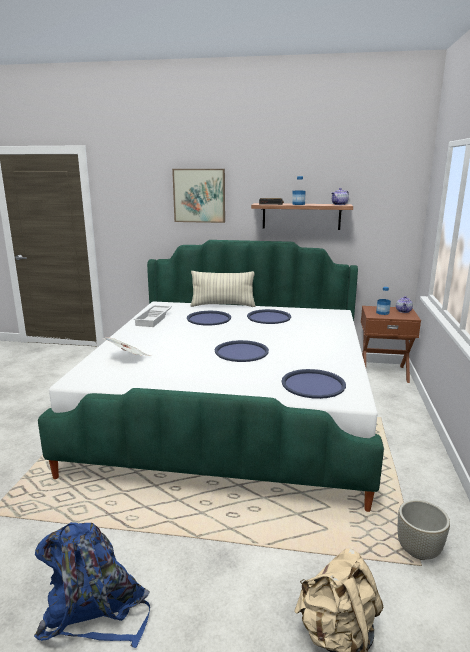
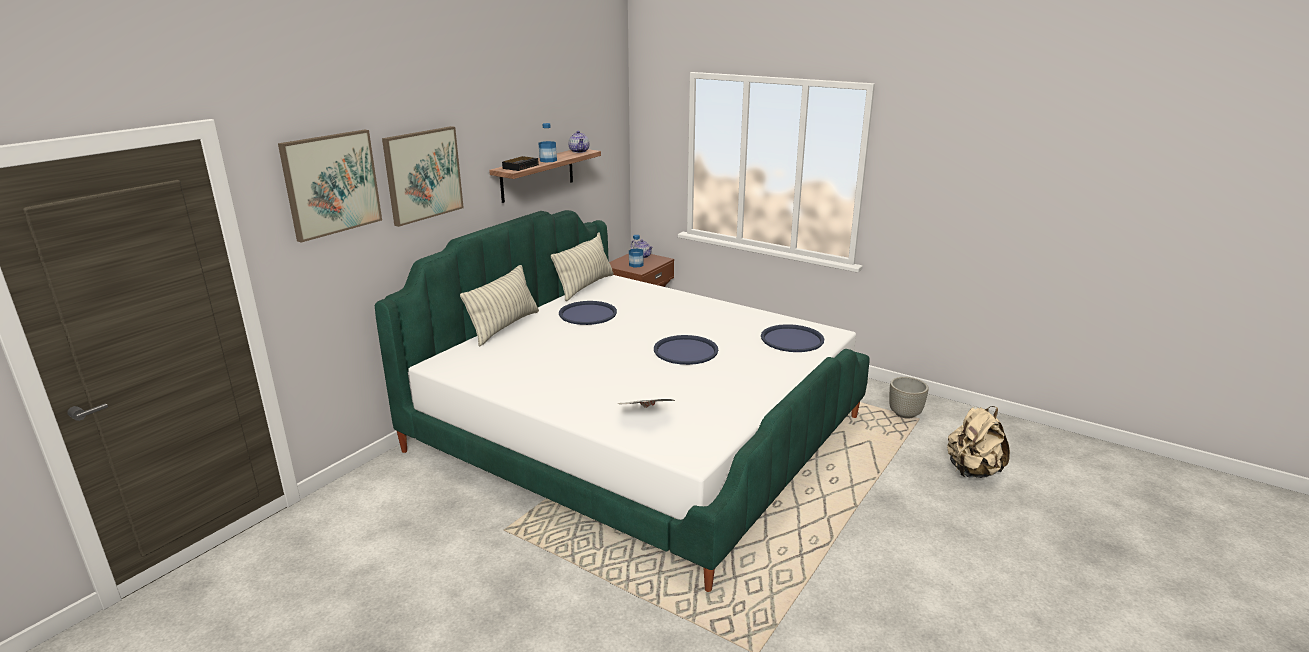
camera: 65 degrees left, 5 degrees up
(95, 609) = (928, 580): blue backpack -> none
(139, 188) = (331, 184): none -> picture
(154, 319) = (505, 378): white tray -> none
(209, 319) = (550, 345): blue tray -> none
(314, 308) = (585, 286): none -> pillow

